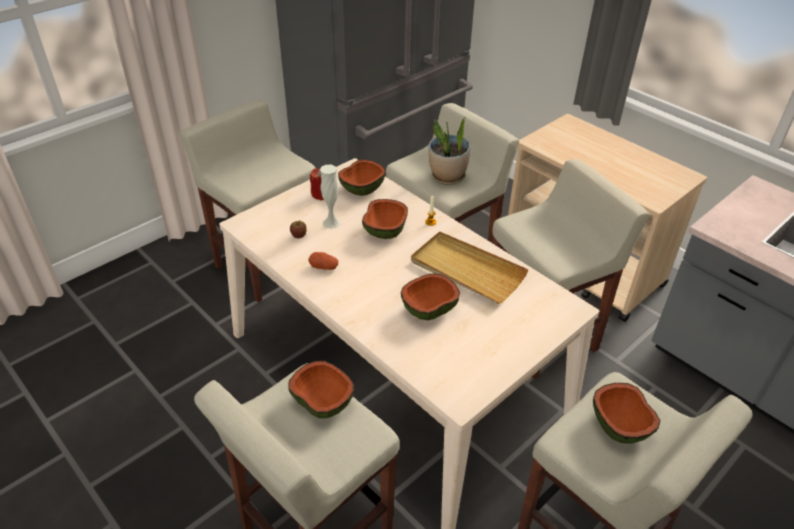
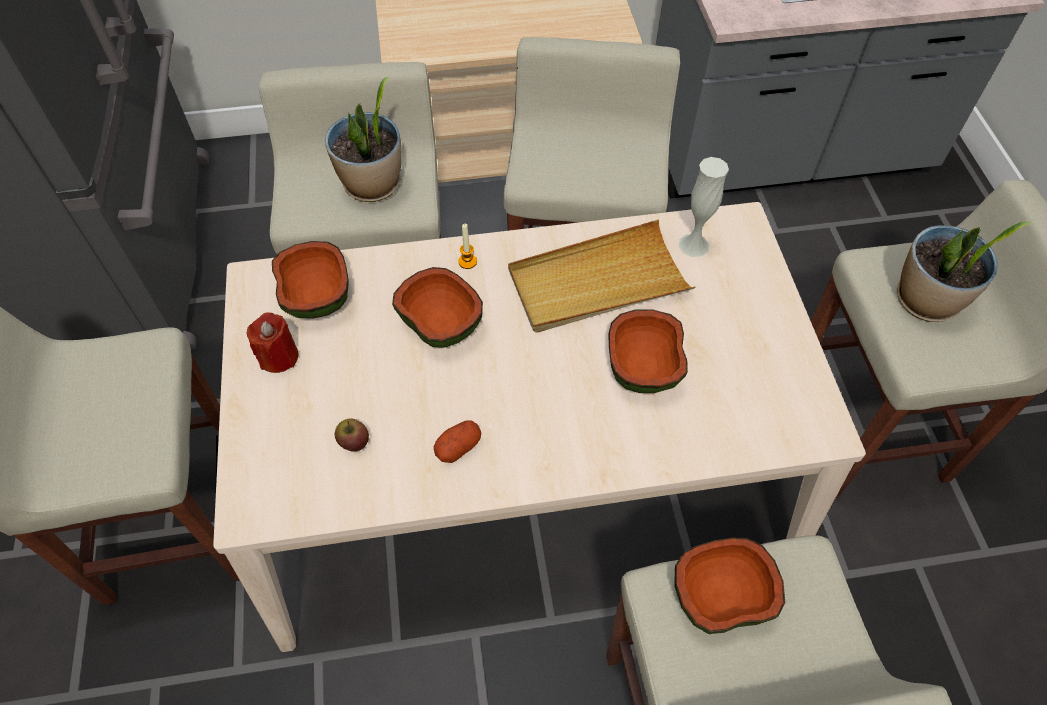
camera: 55 degrees left, 15 degrees up
(331, 223) = (362, 381): white vase -> white vase (693, 245)
(620, 426) = (926, 301): bowl -> potted plant

